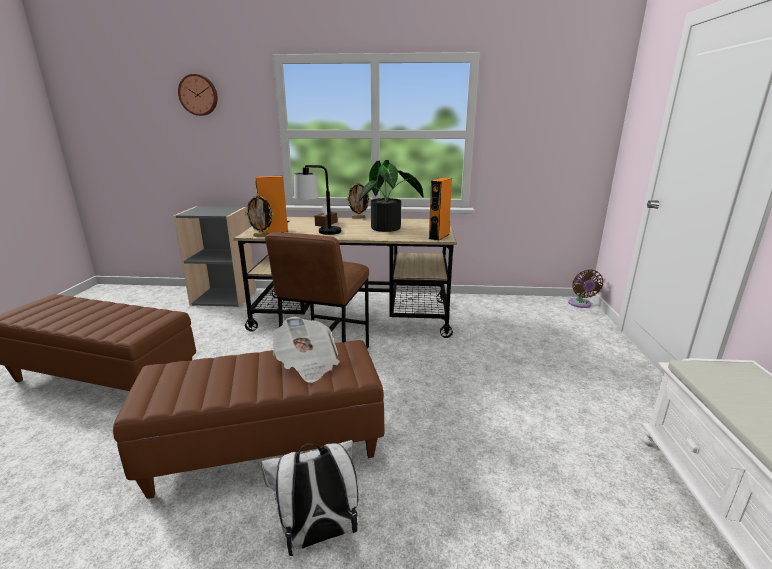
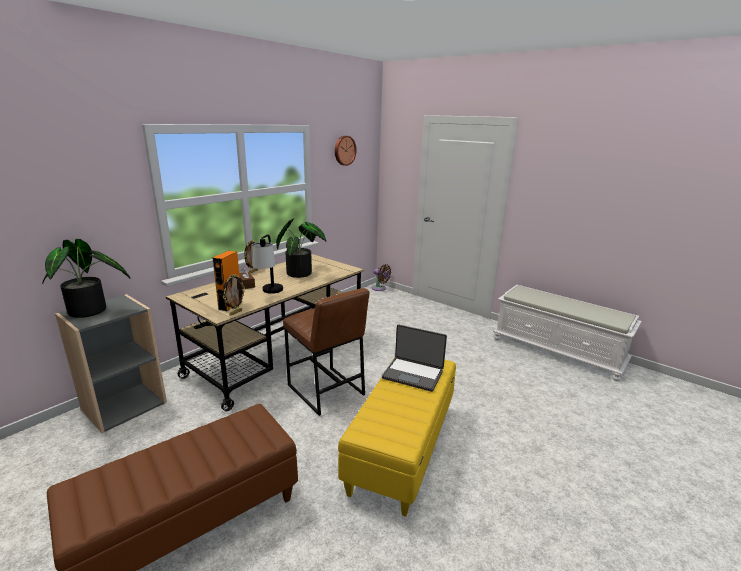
camera: 55 degrees left, 0 degrees up
(199, 95) = (45, 172): wall clock -> wall clock (344, 150)
(205, 210) = (91, 312): none -> potted plant
(267, 450) = (403, 449): brown ottoman -> yellow ottoman
(307, 364) = (413, 374): newspaper -> laptop
(317, 535) = (486, 451): white backpack -> none
(439, 236) = (345, 268): orange speaker -> none

